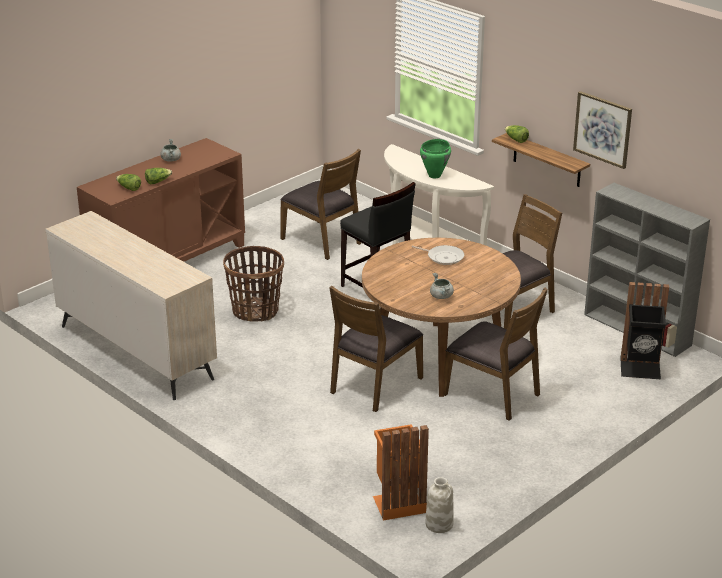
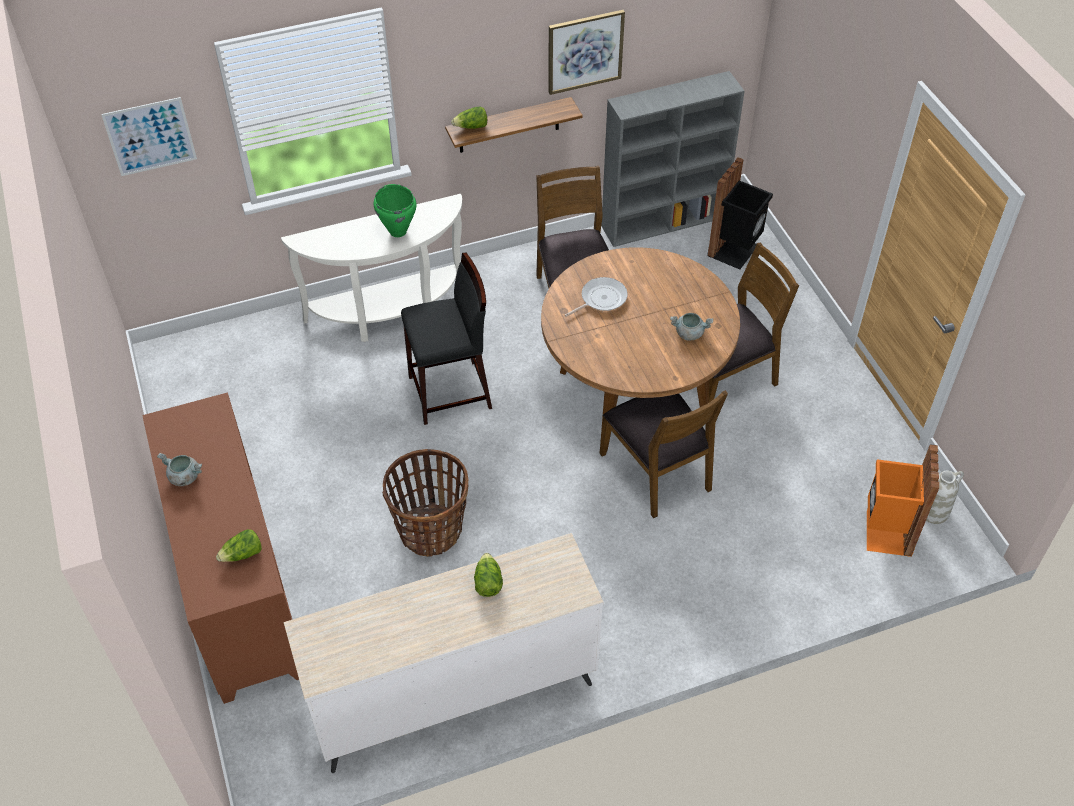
camera: 65 degrees left, 20 degrees up
(157, 181) = (246, 513): lettuce -> lettuce (487, 582)
(322, 240) = (301, 403): brown chair -> none
(358, 33) = (150, 136): none -> picture

